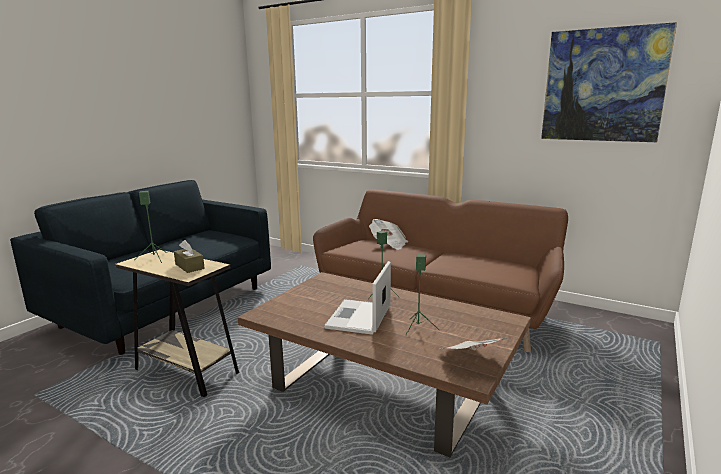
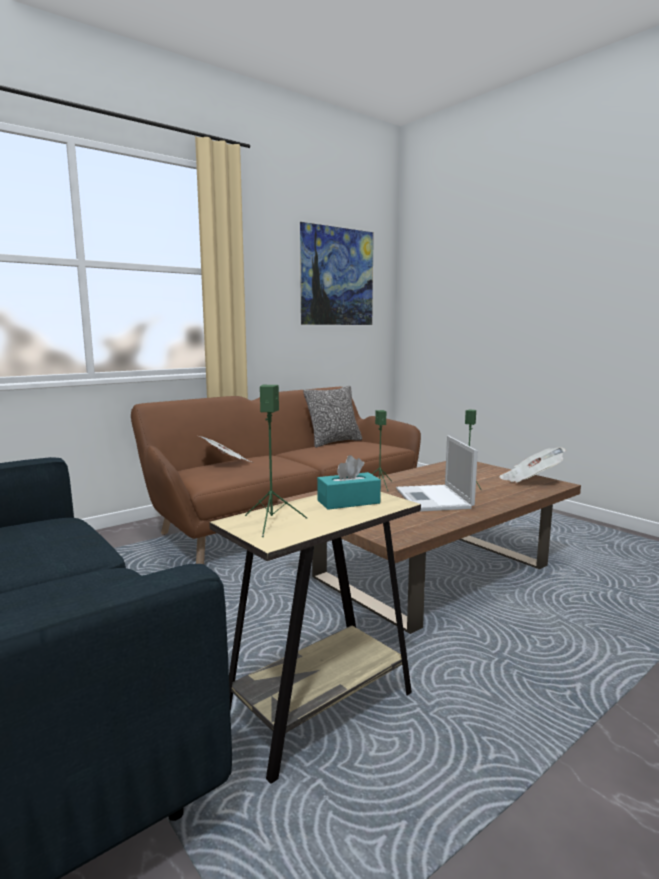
camera: 70 degrees left, 5 degrees down
(189, 266) = (348, 502): brown tissue box -> turquoise tissue box
(359, 318) = (434, 499): laptop -> laptop turned 45 degrees clockwise
(507, 260) = (333, 442): none -> pillow

